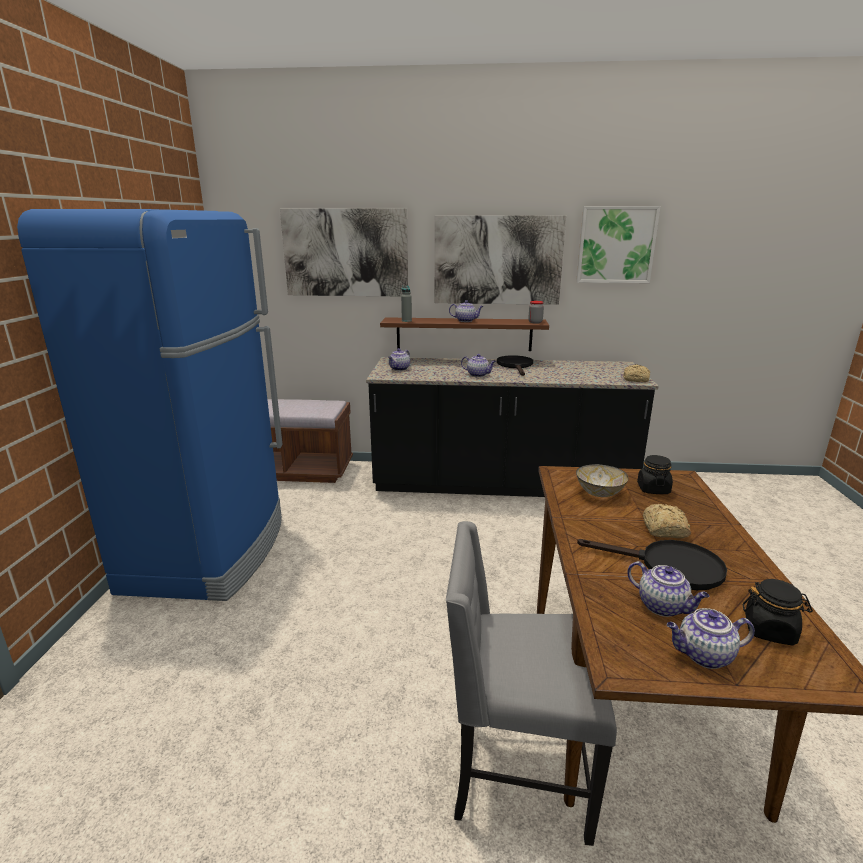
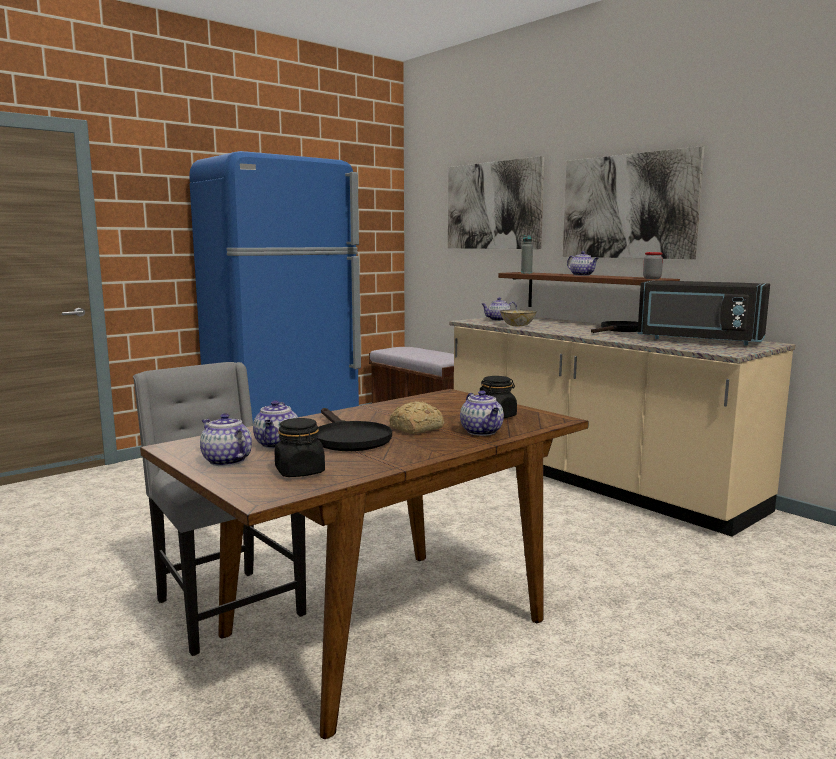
camera: 45 degrees right, 10 degrees down
(478, 375) = (555, 329): teapot -> teapot (482, 432)
(501, 484) = (592, 478): black counter -> beige counter
(588, 369) = (698, 340): none -> black microwave
(598, 493) = (440, 406): bowl -> bowl (517, 326)
(616, 245) = (770, 178): picture -> none
(636, 379) = (727, 351): bread -> none

